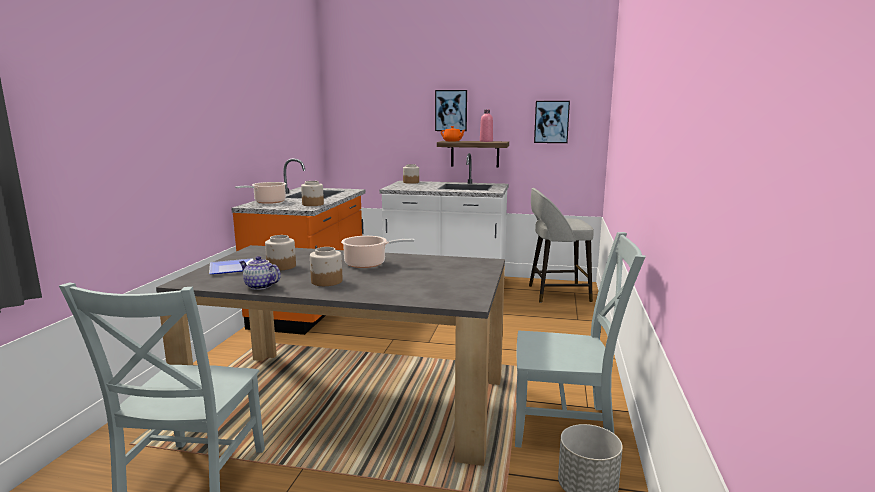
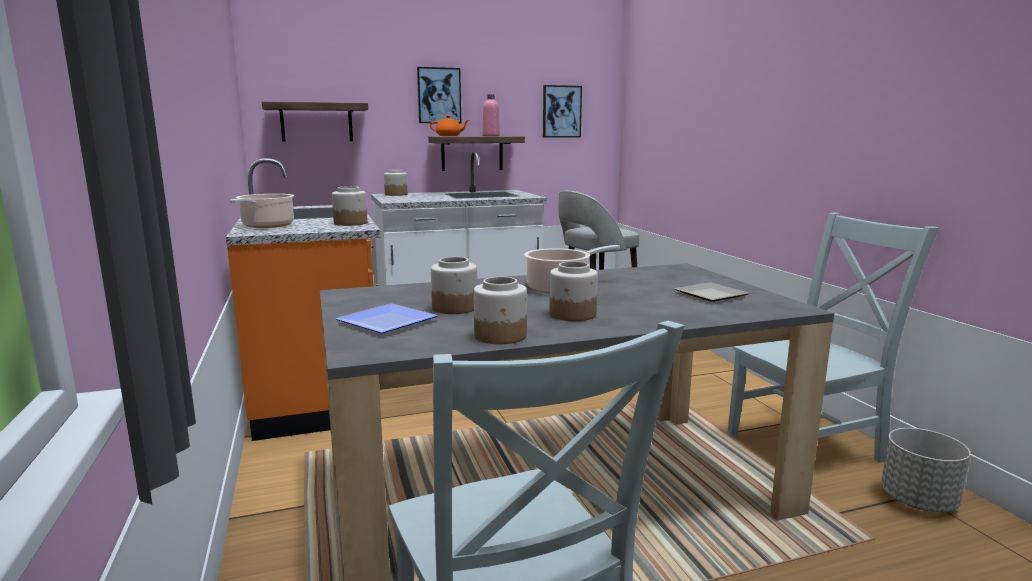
camera: 30 degrees left, 0 degrees up
(259, 286) = (501, 336): teapot -> jar
(367, 130) = (316, 122): none -> shelf
(444, 285) = (713, 295): none -> plate

